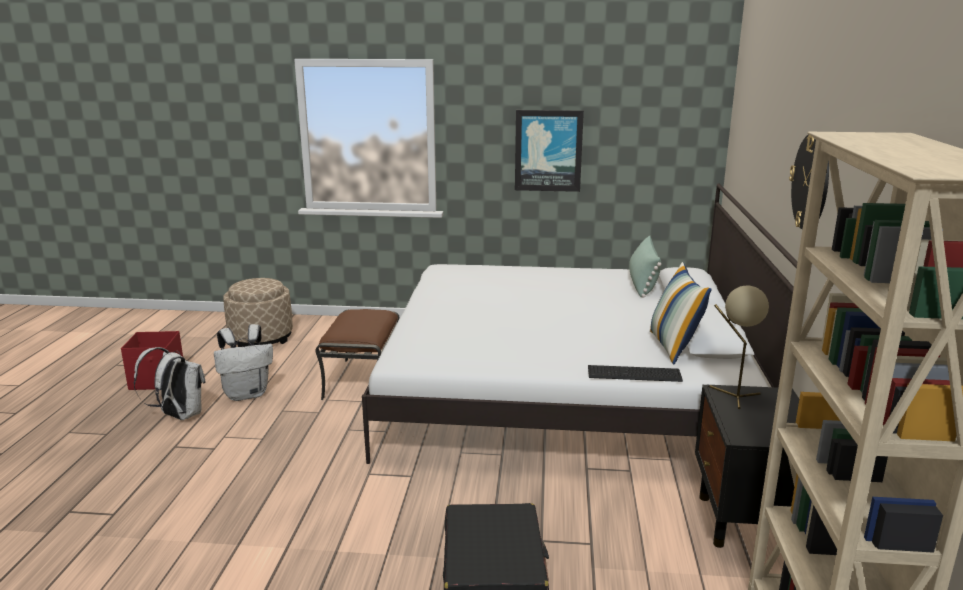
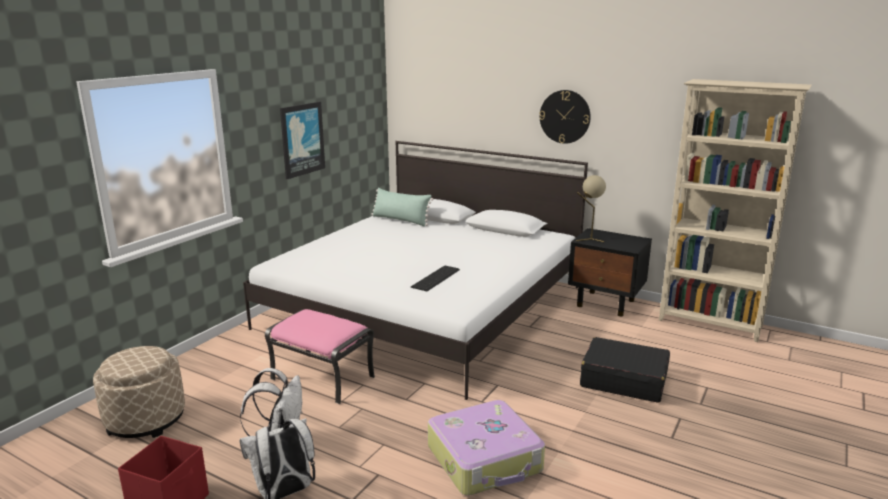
camera: 65 degrees left, 0 degrees up
(254, 500) = (485, 459): none -> suitcase
(363, 380) = (323, 377): brown ottoman -> pink ottoman
(635, 374) = (537, 254): keyboard -> keyboard (437, 278)
(674, 347) = (508, 237): pillow -> none

